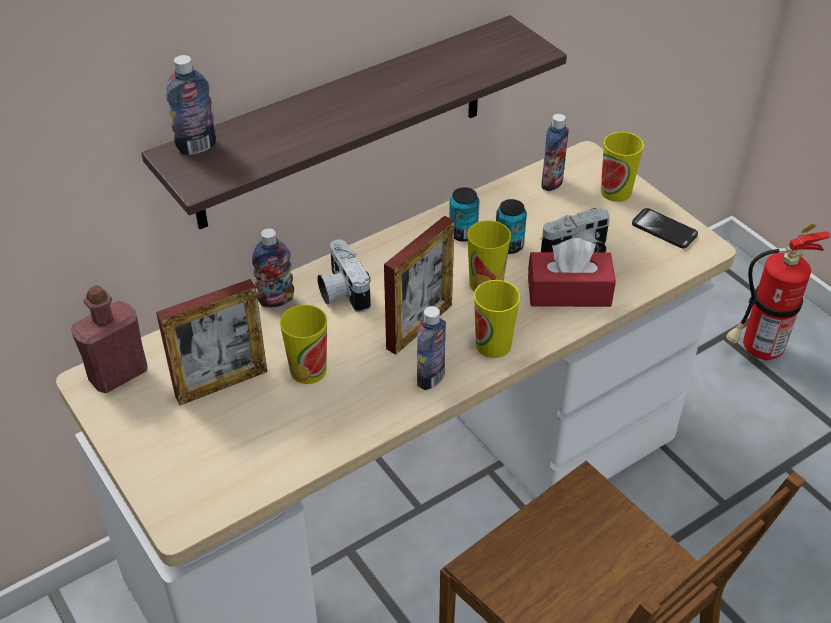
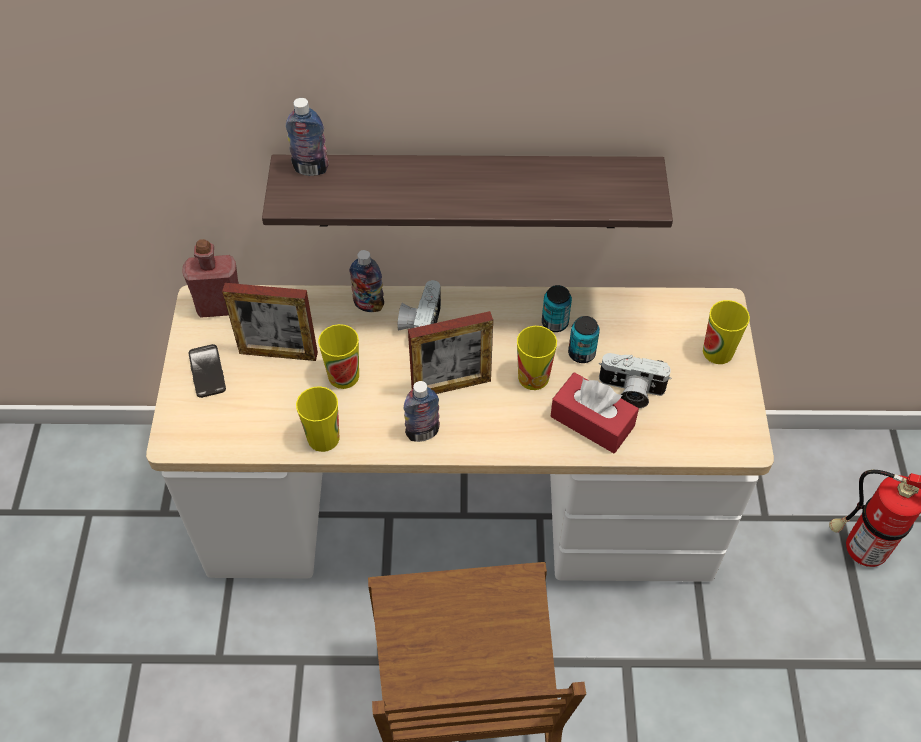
camera: 35 degrees right, 10 degrees up
(493, 345) = (492, 433): cup -> cup (323, 438)
(552, 183) = (670, 314): bottle -> none
(664, 229) = (726, 409): phone -> phone (207, 372)

